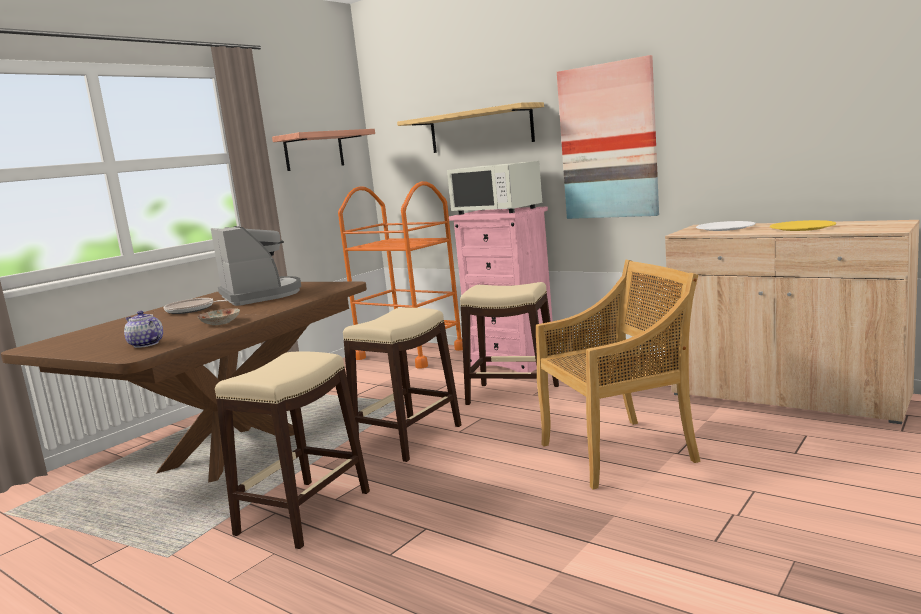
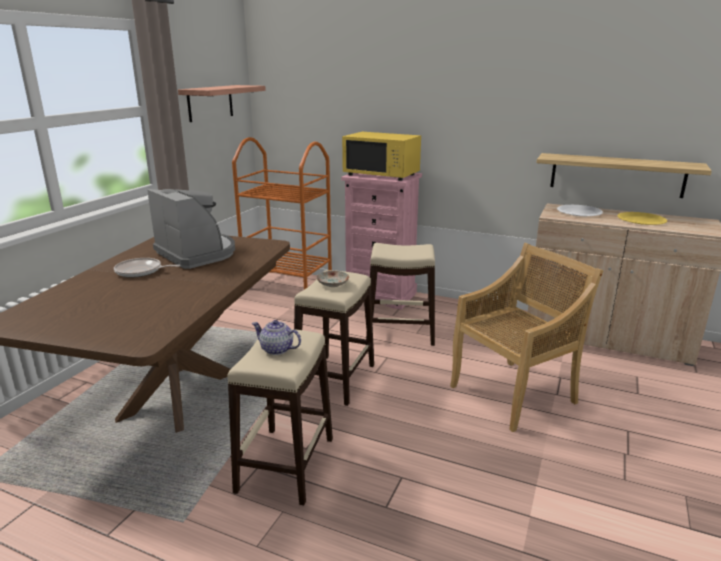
camera: 15 degrees left, 10 degrees up
(146, 344) = (139, 326): teapot -> teapot (277, 349)
(220, 323) = (192, 296): plate -> plate (332, 284)
(480, 129) = (366, 99): shelf -> shelf (616, 175)
(497, 211) = (381, 174): white microwave -> yellow microwave
(608, 142) = (483, 127): picture -> none

